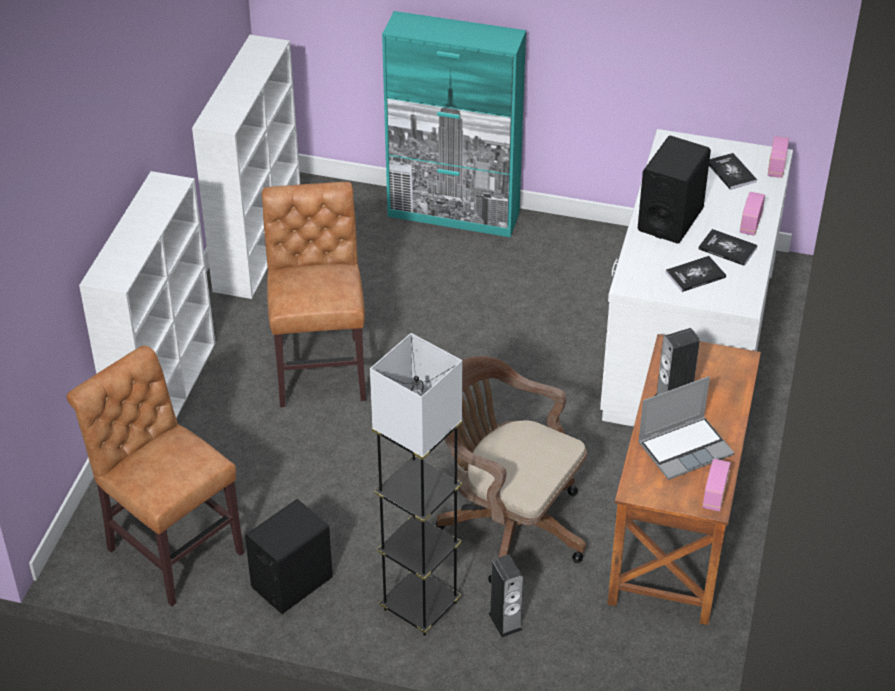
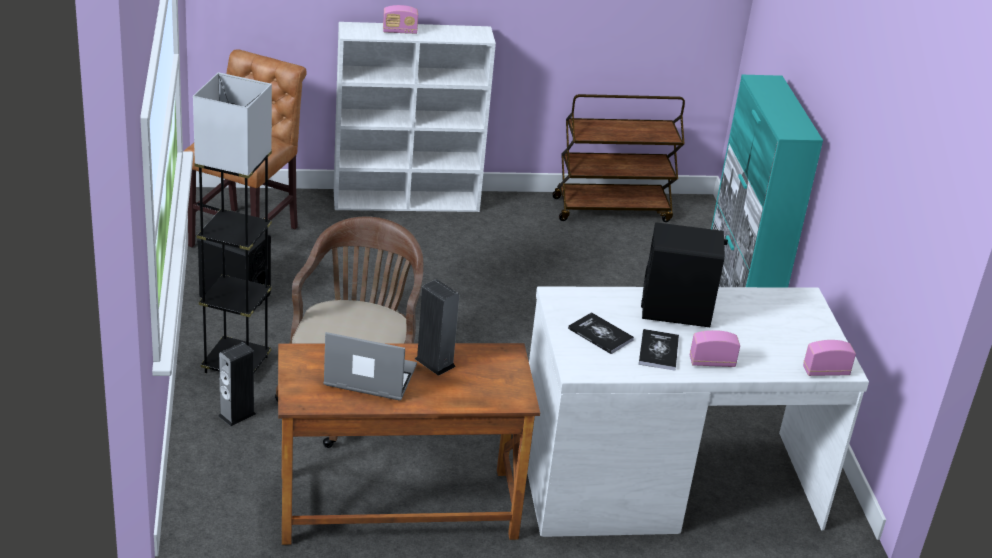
camera: 65 degrees right, 10 degrees down
(258, 244) = (612, 209): white bookcase -> brown cart
(320, 367) = (486, 266): brown chair -> none
(685, 448) = (368, 377): laptop -> laptop turned 150 degrees clockwise
(715, 495) = (312, 402): radio -> radio (399, 31)
(731, 172) = (788, 341): book -> none

